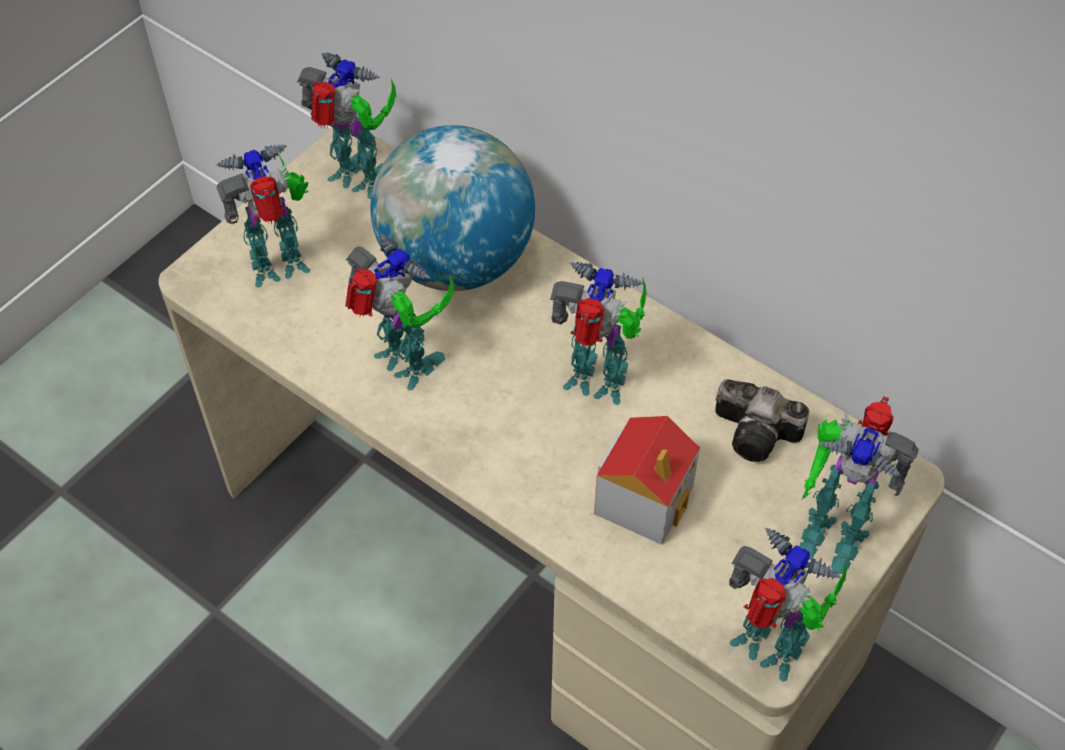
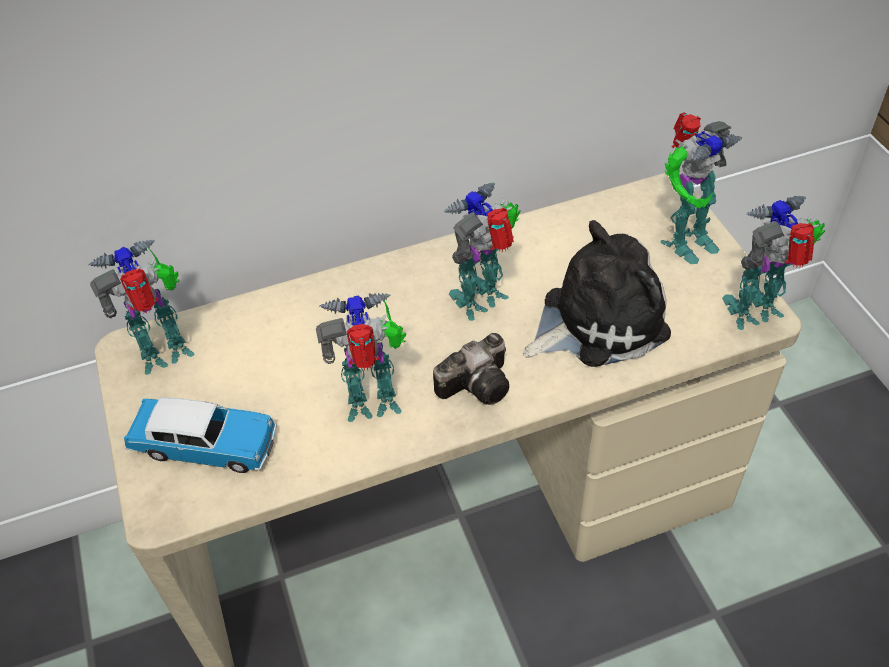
camera: 55 degrees left, 5 degrees down
(282, 267) = (206, 445): toy robot -> toy car
(456, 261) = (304, 330): globe -> none
(644, 499) = (597, 320): toy house -> plush toy
(759, 434) = (586, 238): camera -> camera (479, 383)

